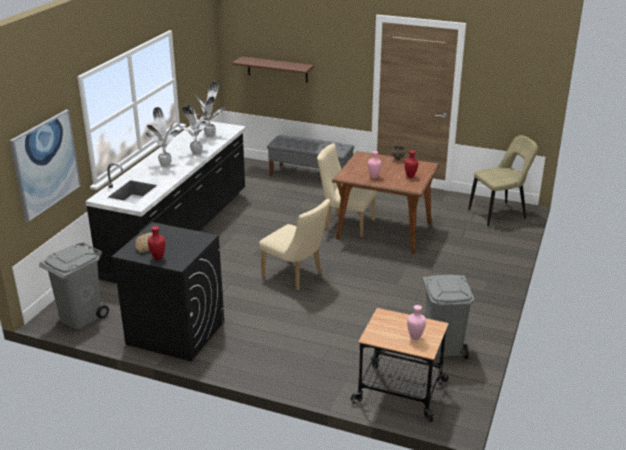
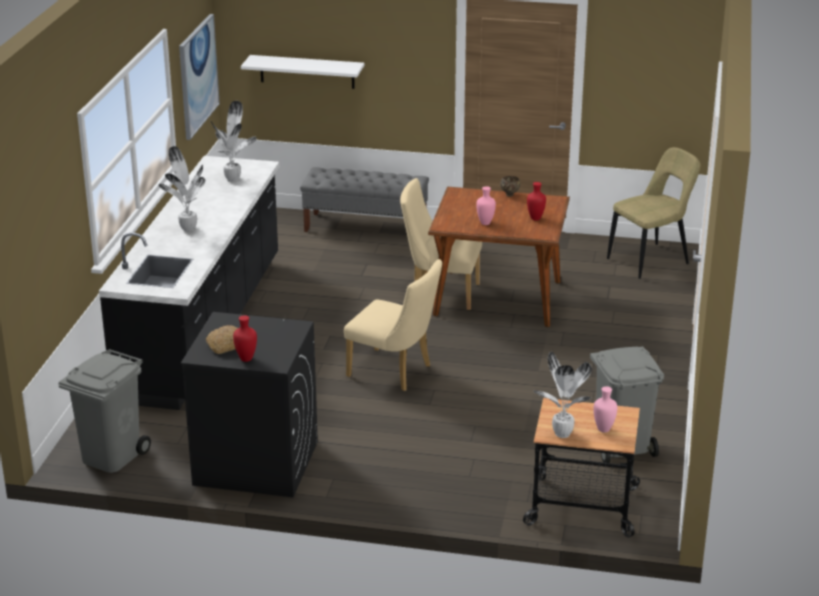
camera: 10 degrees left, 0 degrees up
(46, 164) = (51, 243): picture -> picture (198, 76)
(196, 153) = (225, 208): potted plant -> potted plant (562, 435)
(277, 69) = (307, 71): brown shelf -> white shelf

